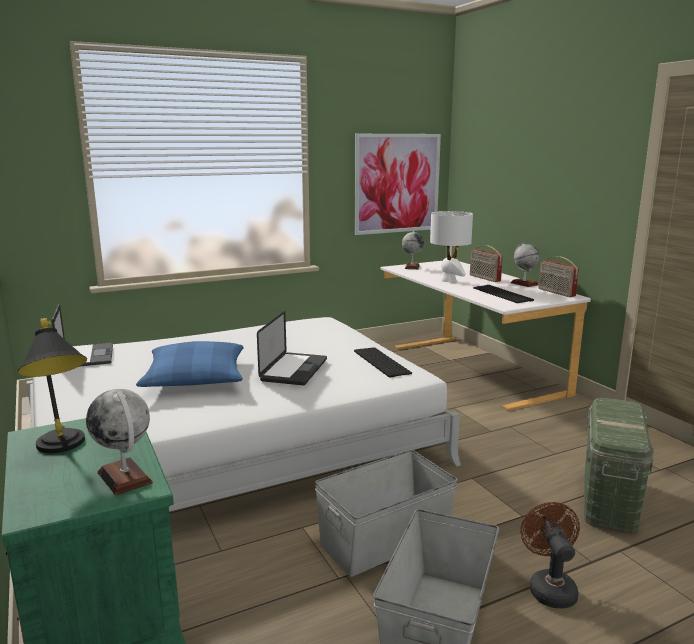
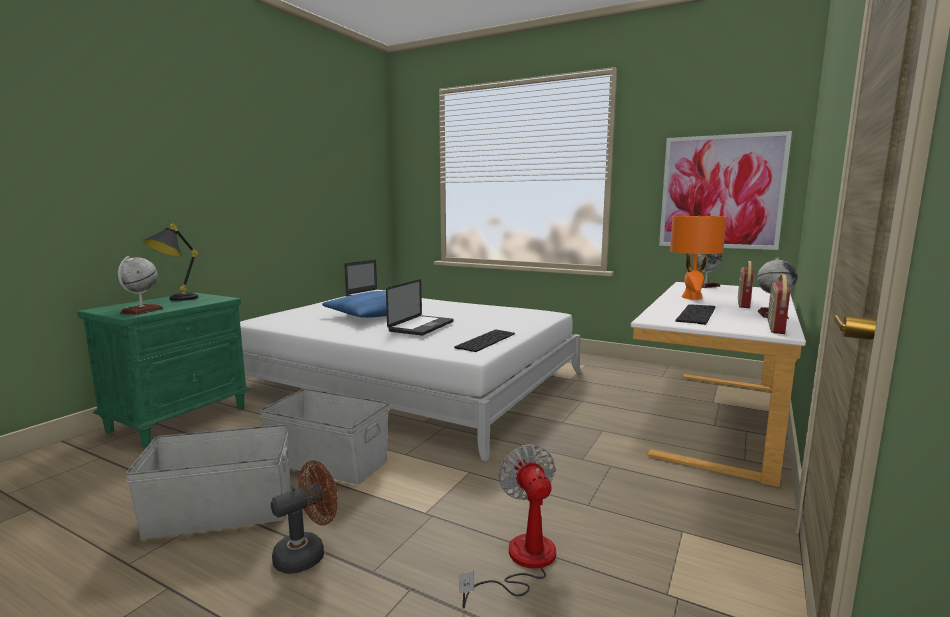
camera: 55 degrees right, 5 degrees down
(294, 370) = (421, 326): laptop -> laptop turned 45 degrees counterclockwise
(448, 280) = (692, 298): white table lamp -> orange table lamp
(609, 500) = (521, 562): green storage box -> fan

